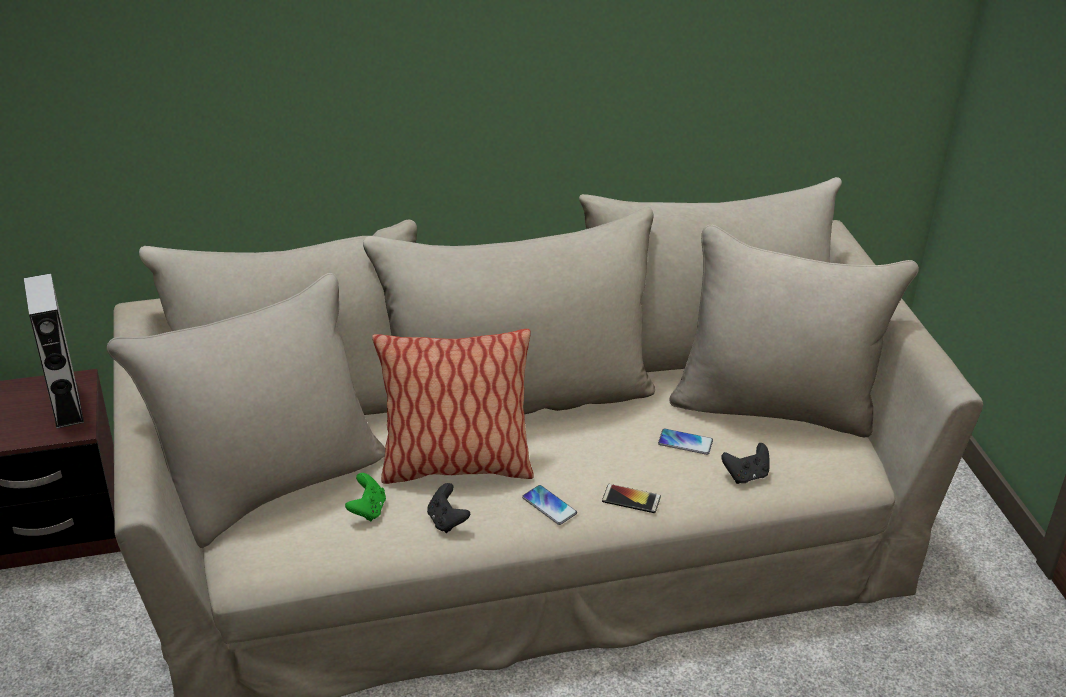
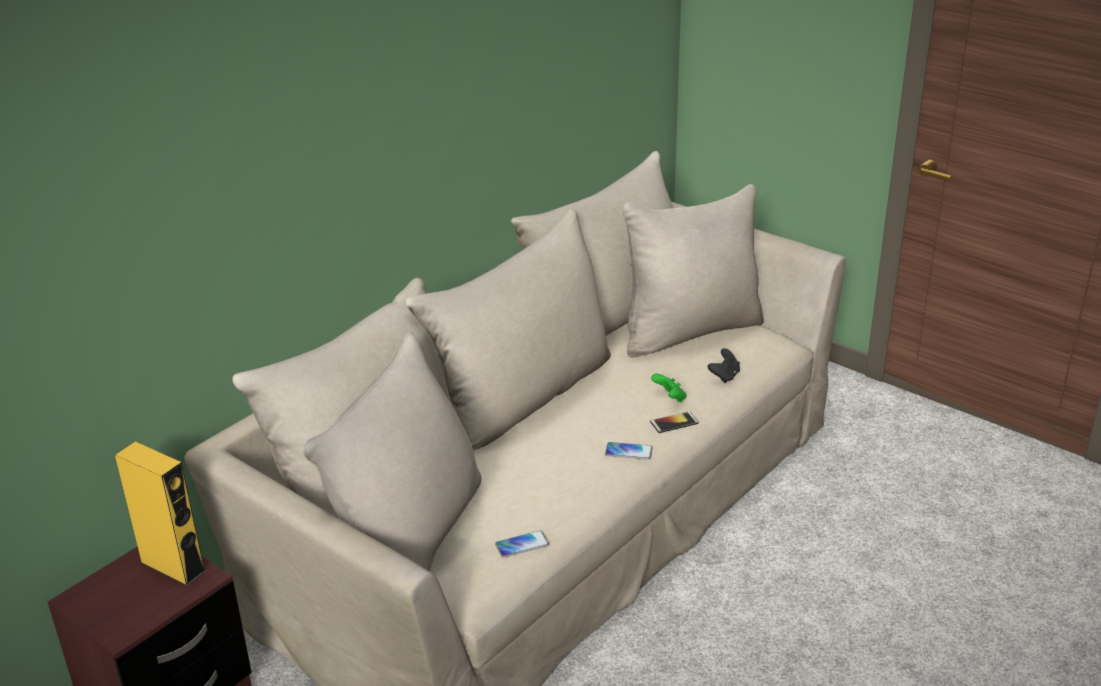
camera: 35 degrees left, 5 degrees down
(66, 405) = (173, 566): grey speaker -> yellow speaker
(367, 510) = (511, 515): green game controller -> green game controller (670, 398)
(447, 521) = (574, 494): black game controller -> none
(455, 466) = (536, 459): pillow -> none
(685, 442) = (665, 375): phone -> phone (522, 545)

